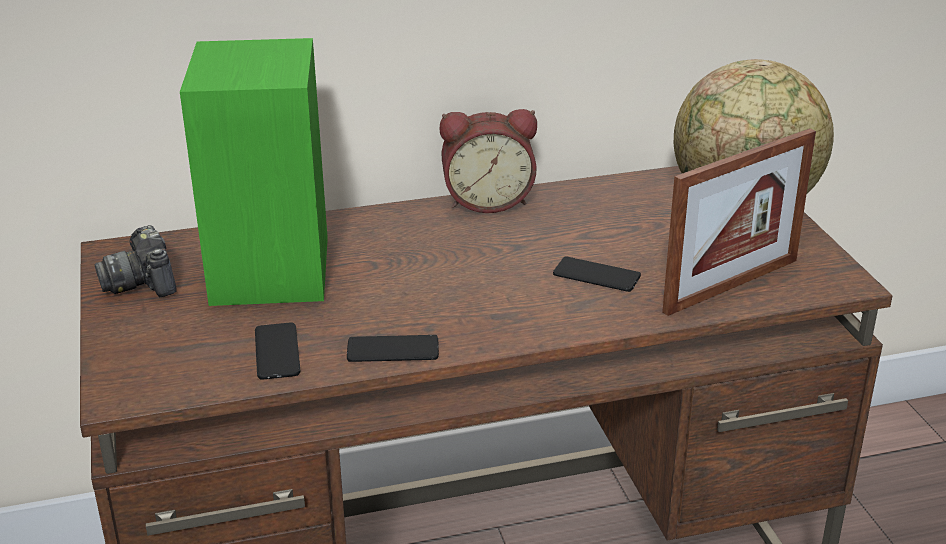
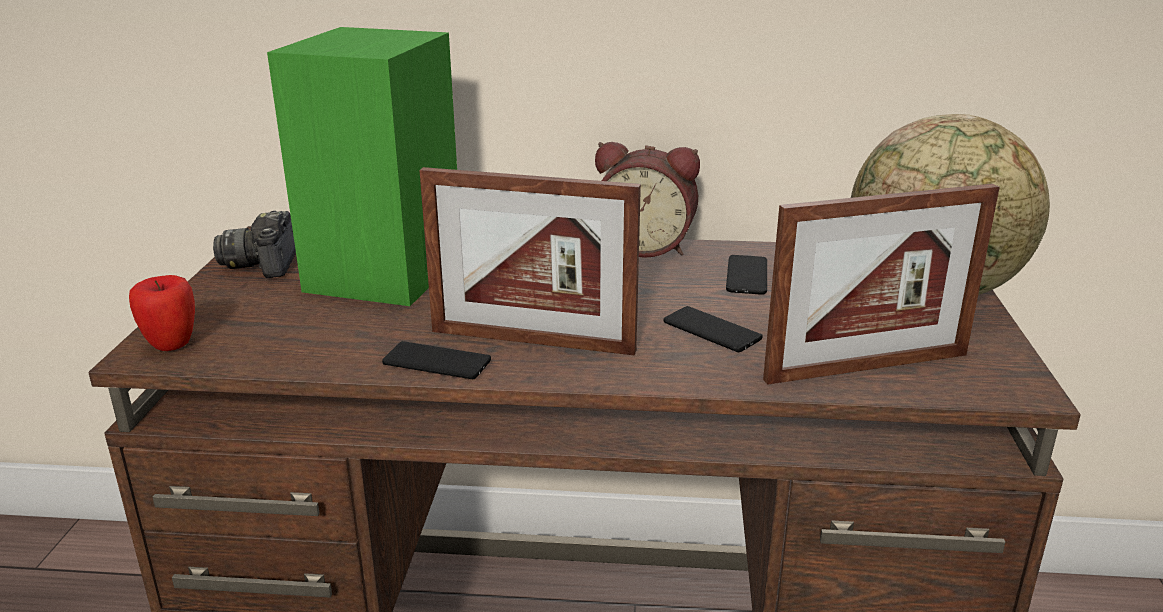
camera: 20 degrees right, 5 degrees down
(135, 382) = (171, 344): none -> apple
(277, 352) = (324, 342): phone -> phone (747, 276)
(458, 314) = (532, 341): none -> picture frame

